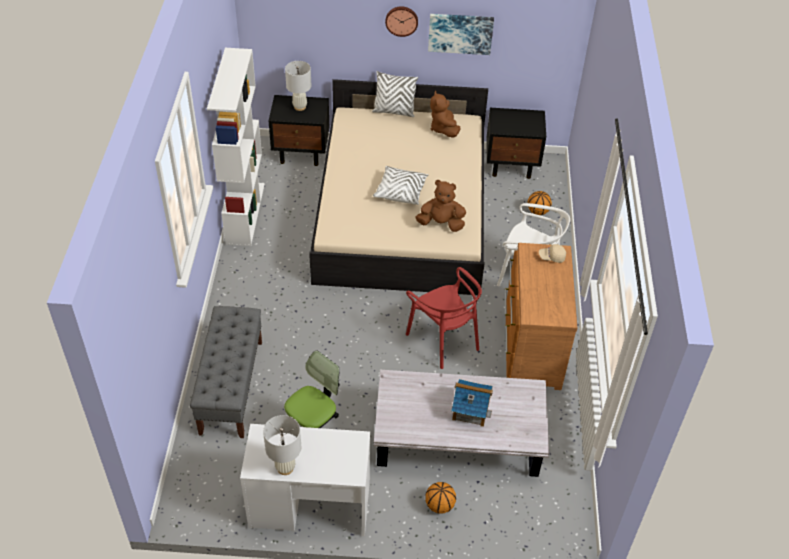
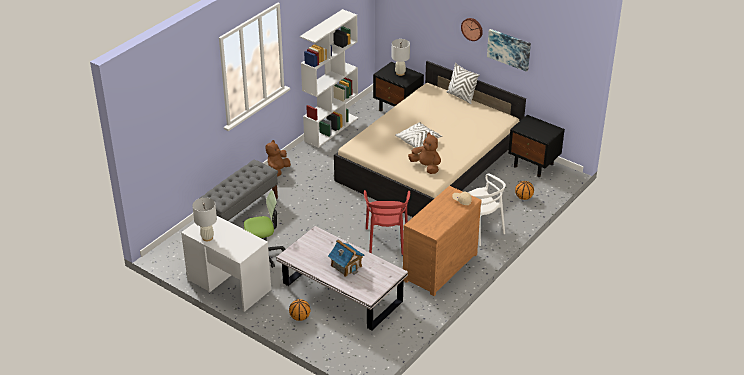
camera: 35 degrees right, 10 degrees down
(443, 129) = (484, 117): brown plush toy -> brown plush toy (278, 171)

